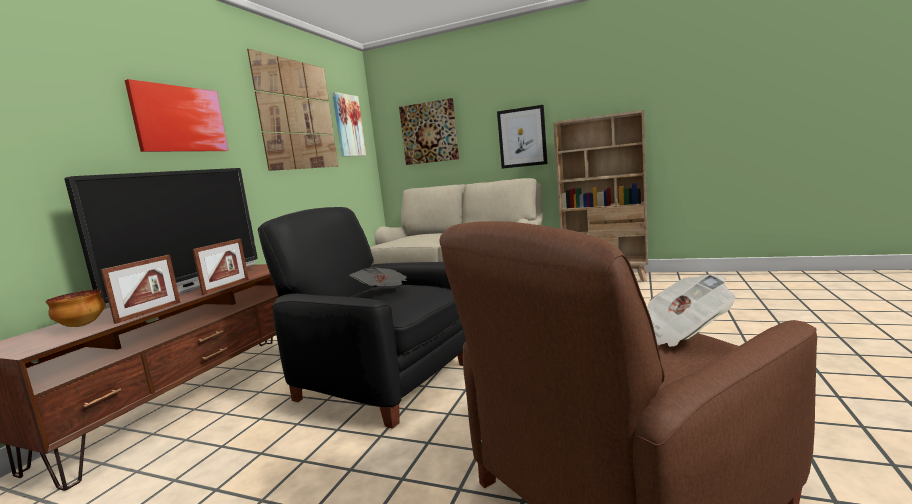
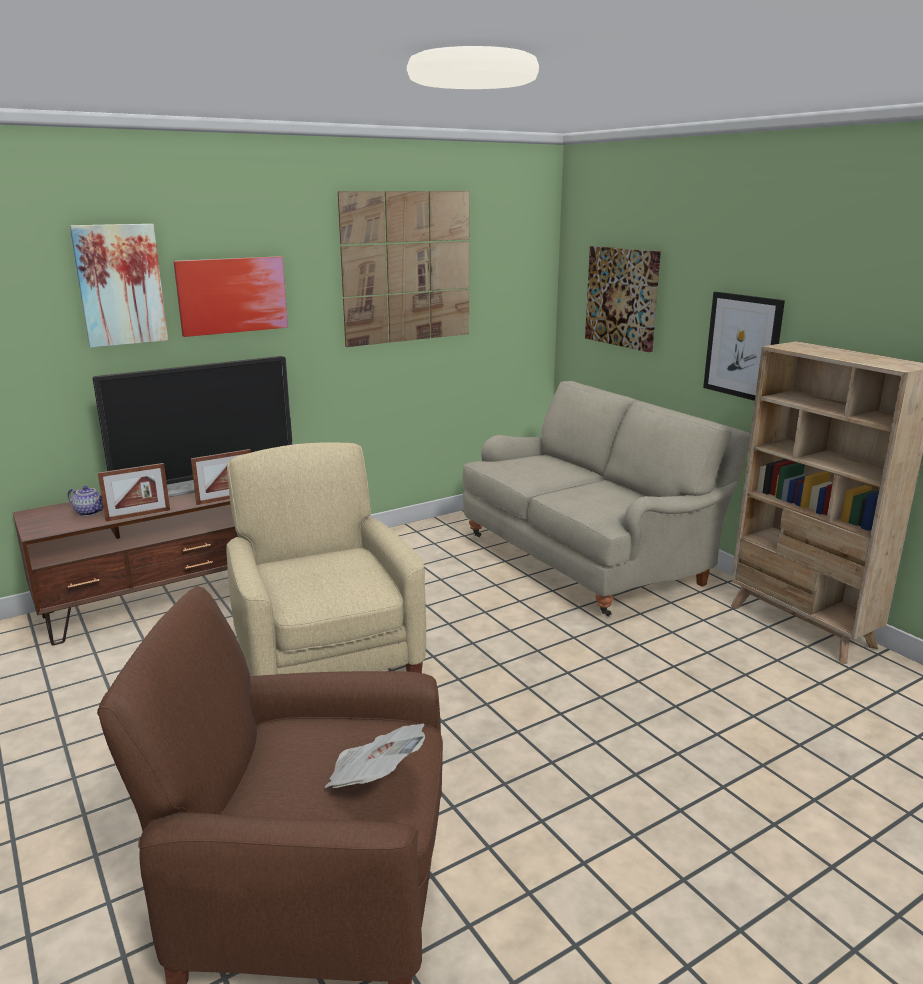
camera: 35 degrees right, 10 degrees up
(81, 325) = (90, 512): bowl -> teapot
(348, 125) = (503, 271): picture -> picture (120, 285)
(383, 293) = (325, 569): newspaper -> none
(383, 380) = (326, 658): black armchair -> beige armchair

